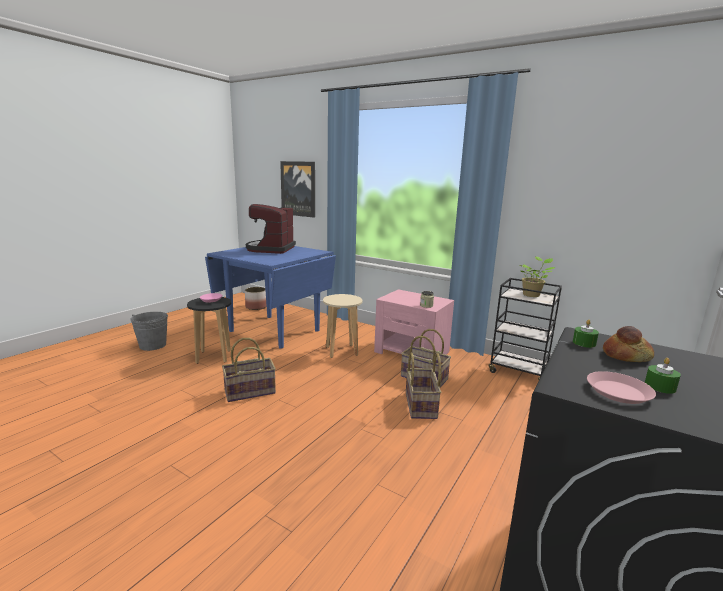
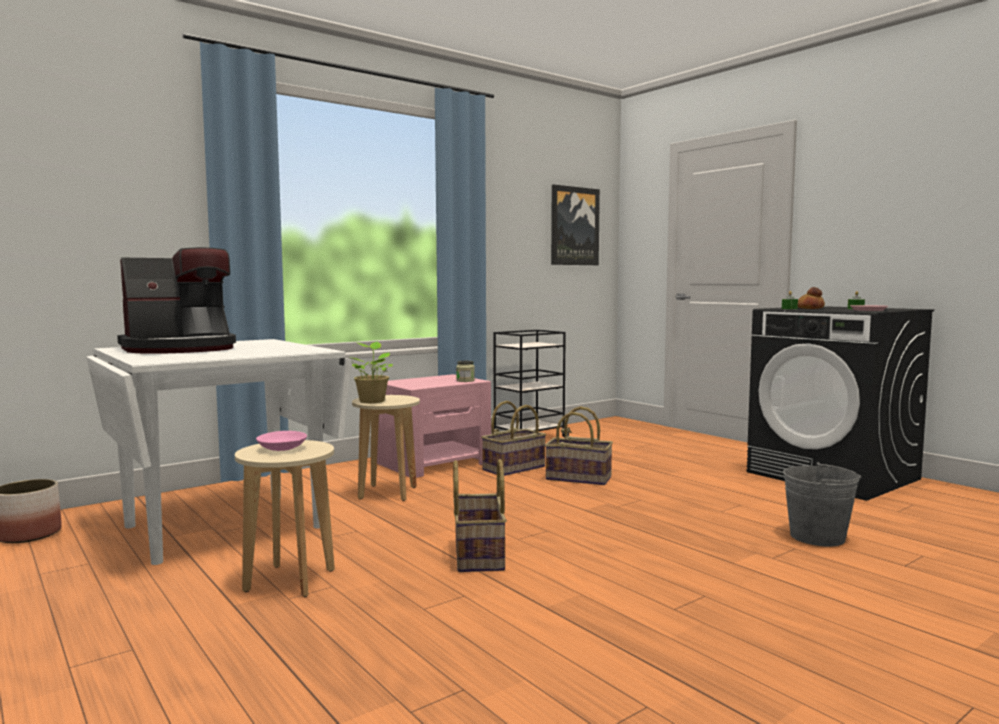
camera: 70 degrees left, 10 degrees down
(152, 345) = (107, 653): grey bucket -> grey bucket (817, 537)
(213, 357) = (290, 581): black stool -> beige stool
(271, 249) = (180, 349): coffee machine -> coffee machine turned 60 degrees counterclockwise
(275, 330) = (223, 526): blue dining table -> white dining table
(298, 189) = (100, 226): picture -> picture (574, 226)
(532, 295) = (527, 344): potted plant -> potted plant (372, 401)

